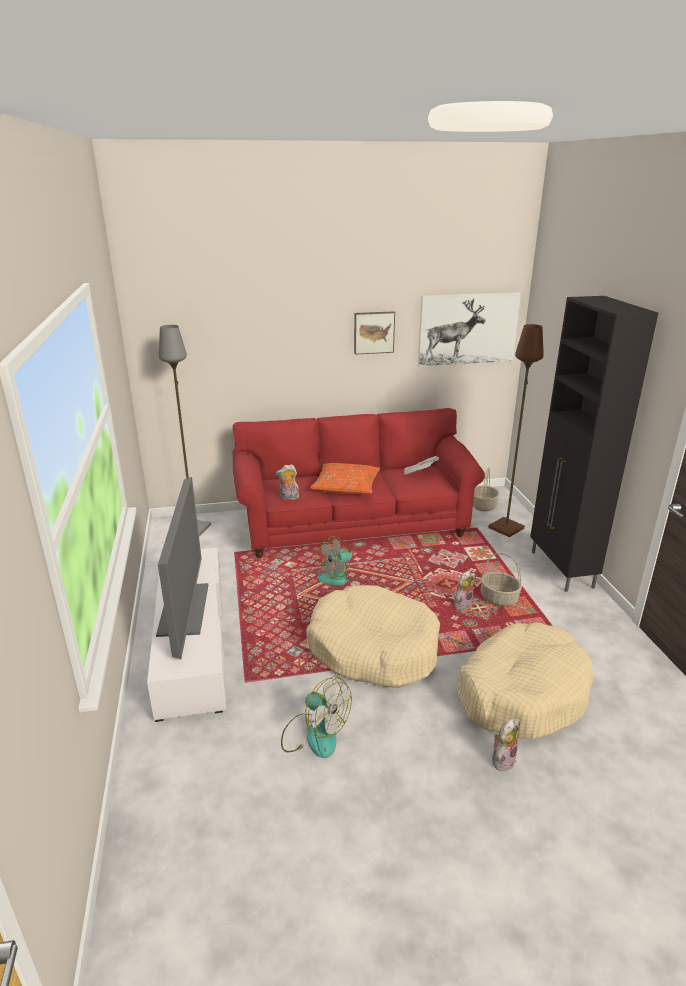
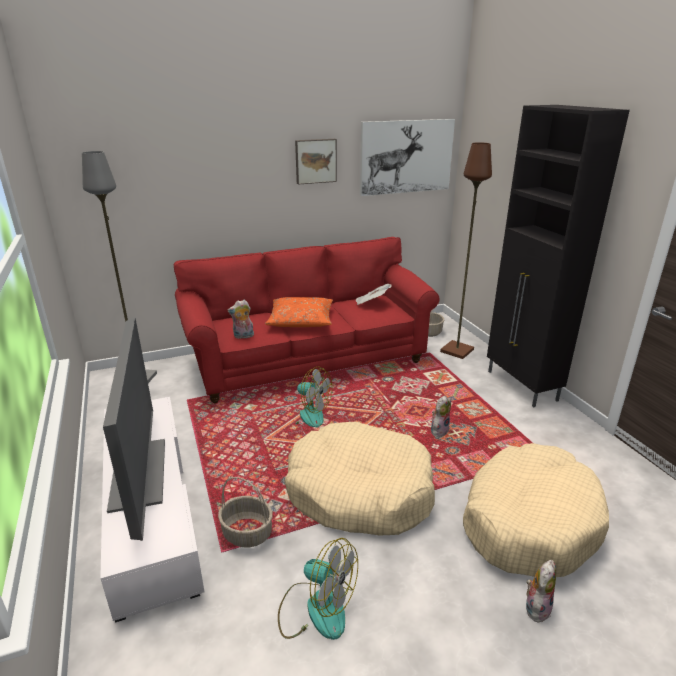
camera: 10 degrees left, 0 degrees up
(339, 577) = (305, 415): fan -> fan turned 105 degrees counterclockwise
(498, 598) = (472, 421): basket -> basket (246, 533)

